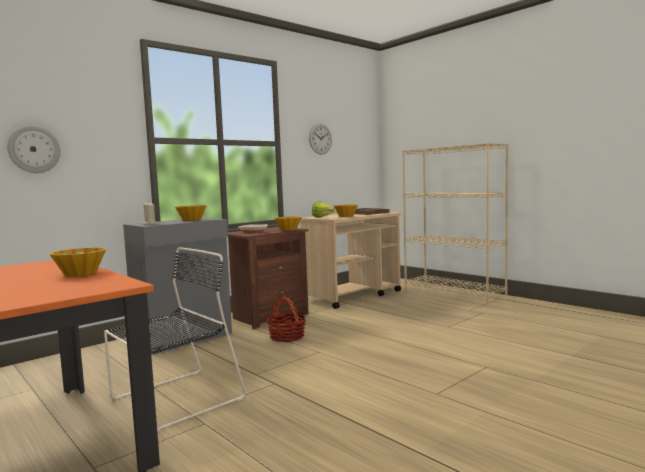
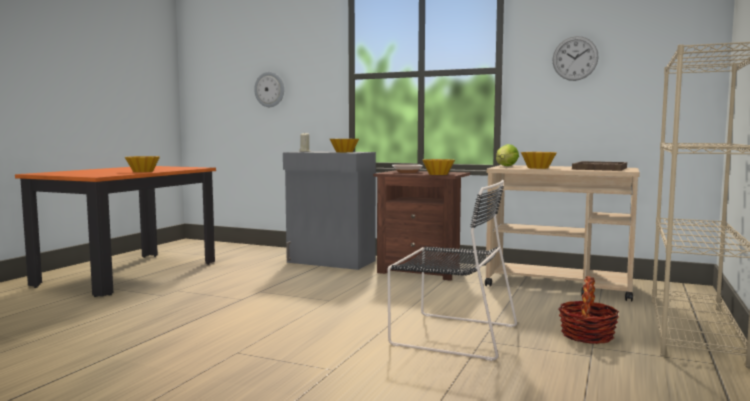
camera: 65 degrees right, 0 degrees up
(173, 400) = (200, 282): black chair -> black chair (450, 334)
(286, 337) = (363, 285): basket -> basket (587, 335)

